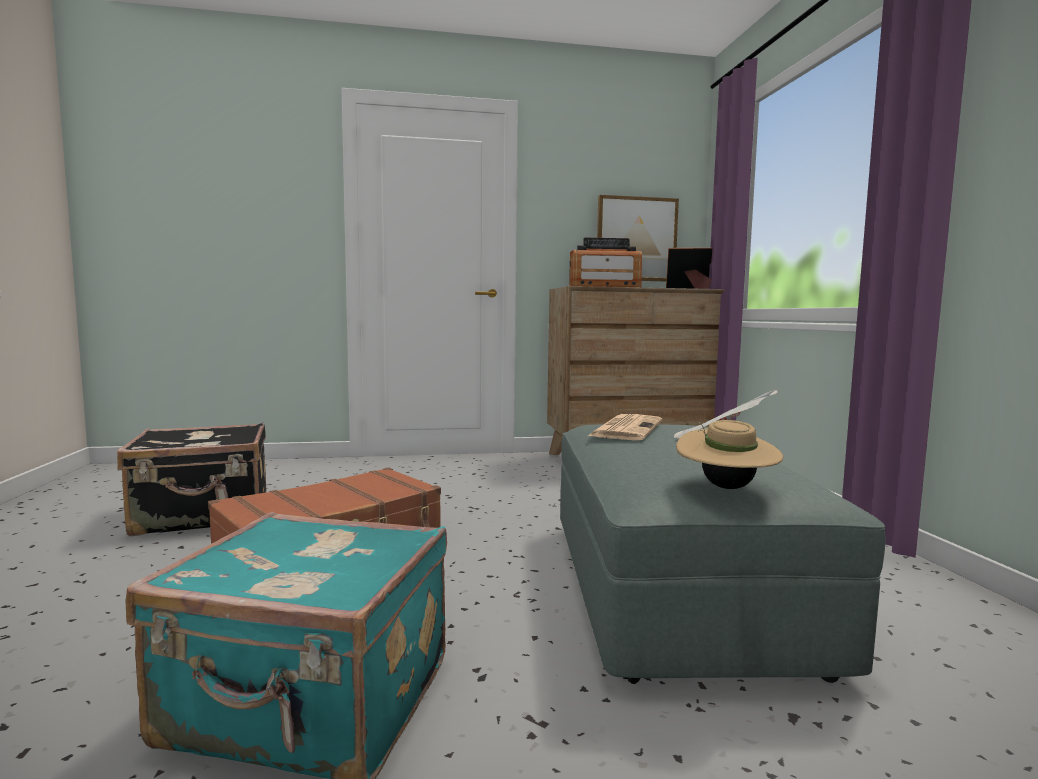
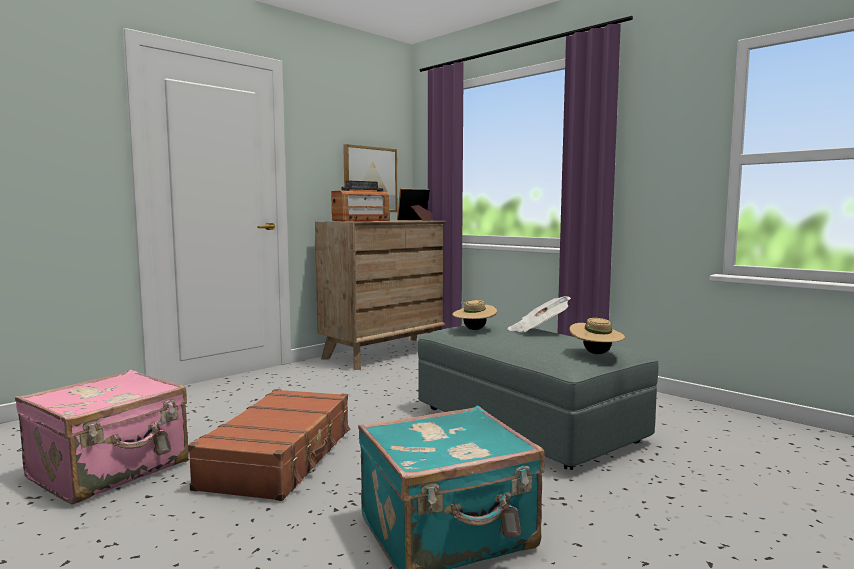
camera: 35 degrees left, 0 degrees up
(204, 516) = (111, 470): black suitcase -> pink suitcase
(626, 428) = (474, 329): newspaper -> beige hat

